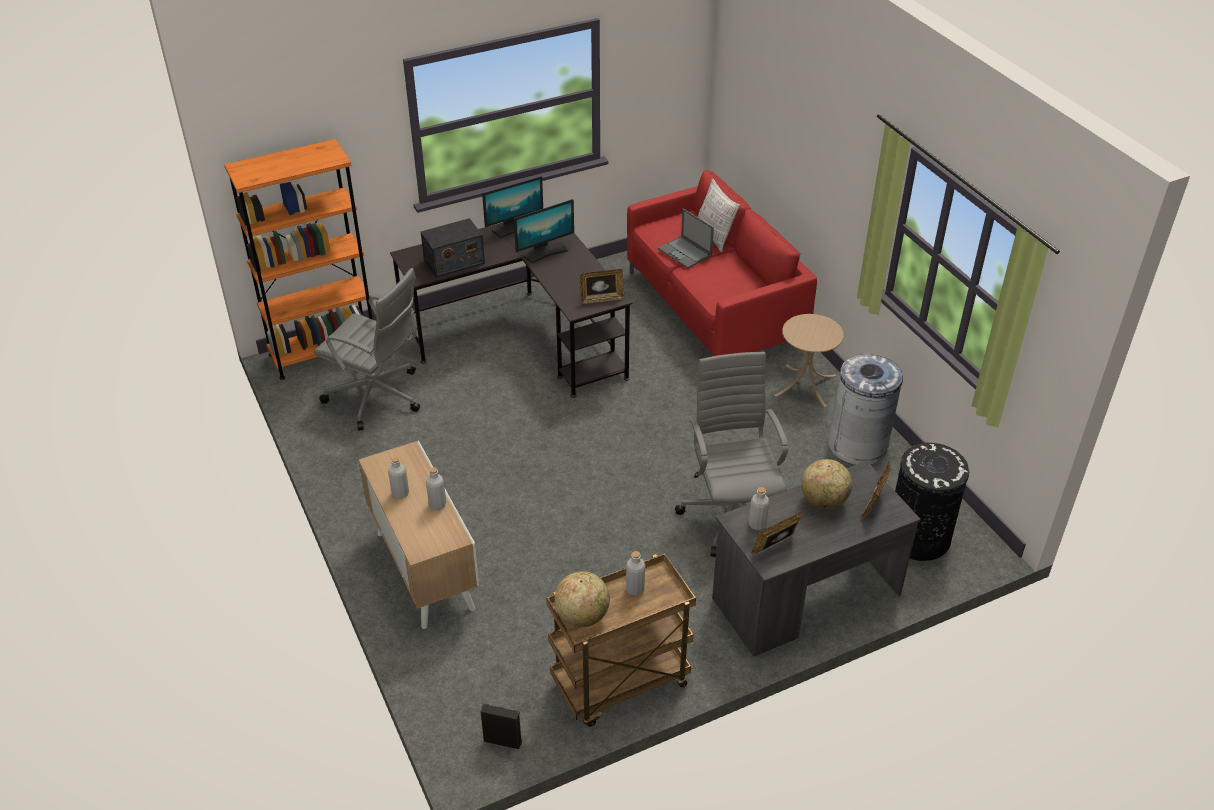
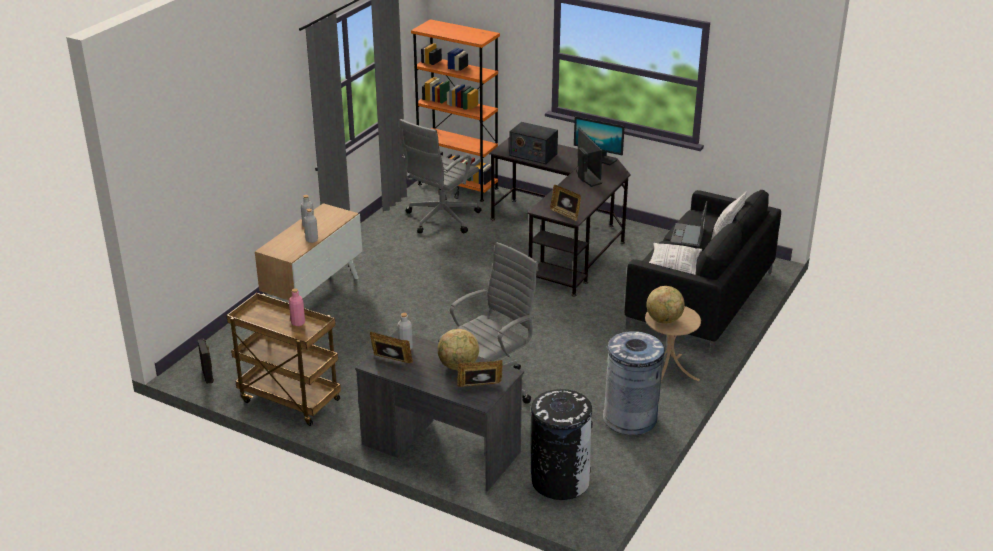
camera: 55 degrees right, 10 degrees down
(377, 397) = (440, 219): grey office chair -> grey office chair turned 45 degrees clockwise
(545, 252) = (587, 178): monitor -> monitor turned 135 degrees counterclockwise
(582, 616) = (258, 313): globe -> globe (664, 320)
(635, 589) = (298, 323): grey bottle -> pink bottle
(714, 309) = (700, 300): red sofa -> black sofa
(732, 287) = (673, 266): none -> pillow

